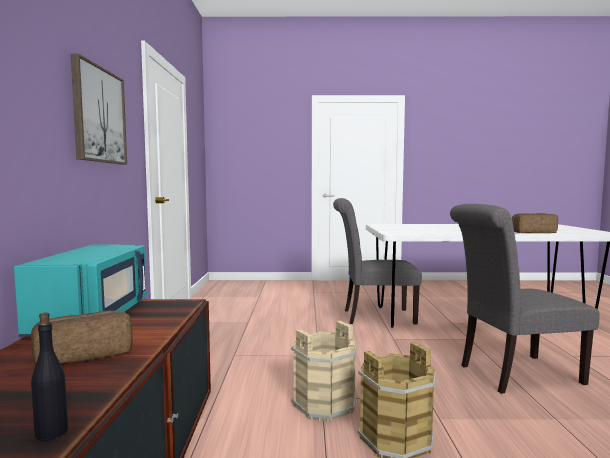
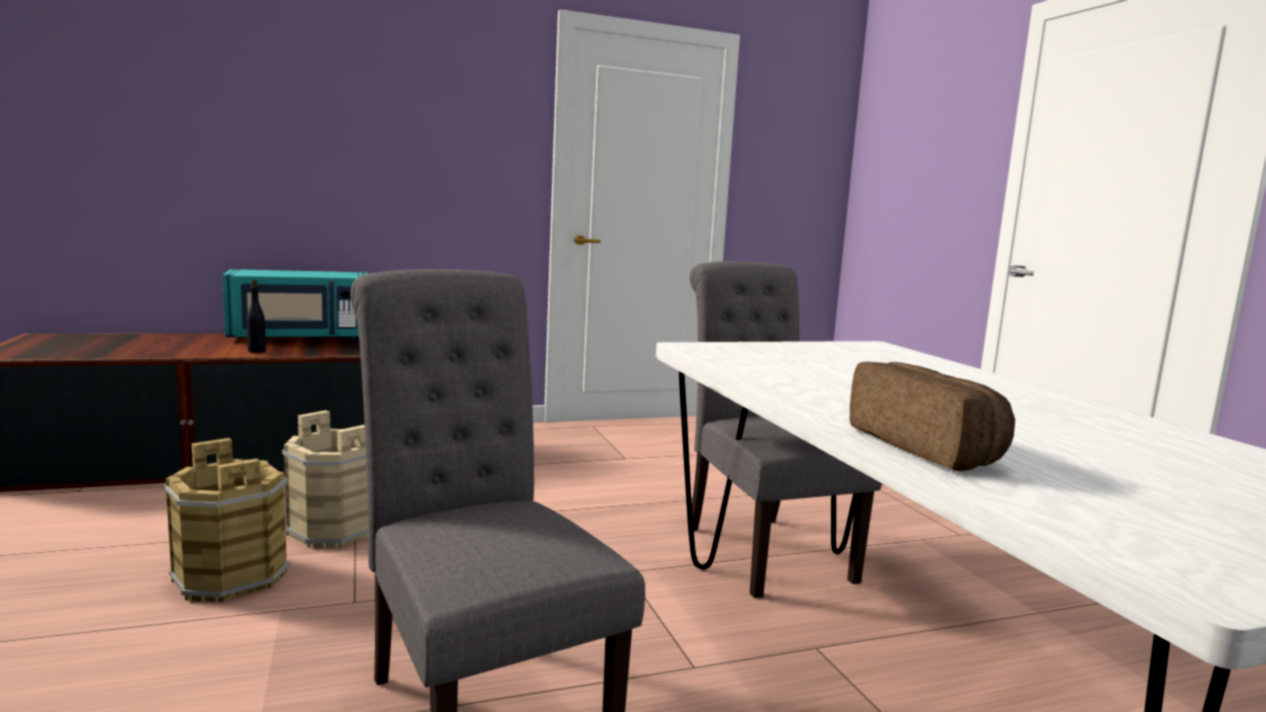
camera: 70 degrees right, 5 degrees up
(51, 432) = (42, 355): black bottle -> black bottle (257, 351)
(85, 354) = (193, 346): bread -> none
(98, 115) = (412, 129): picture -> none

